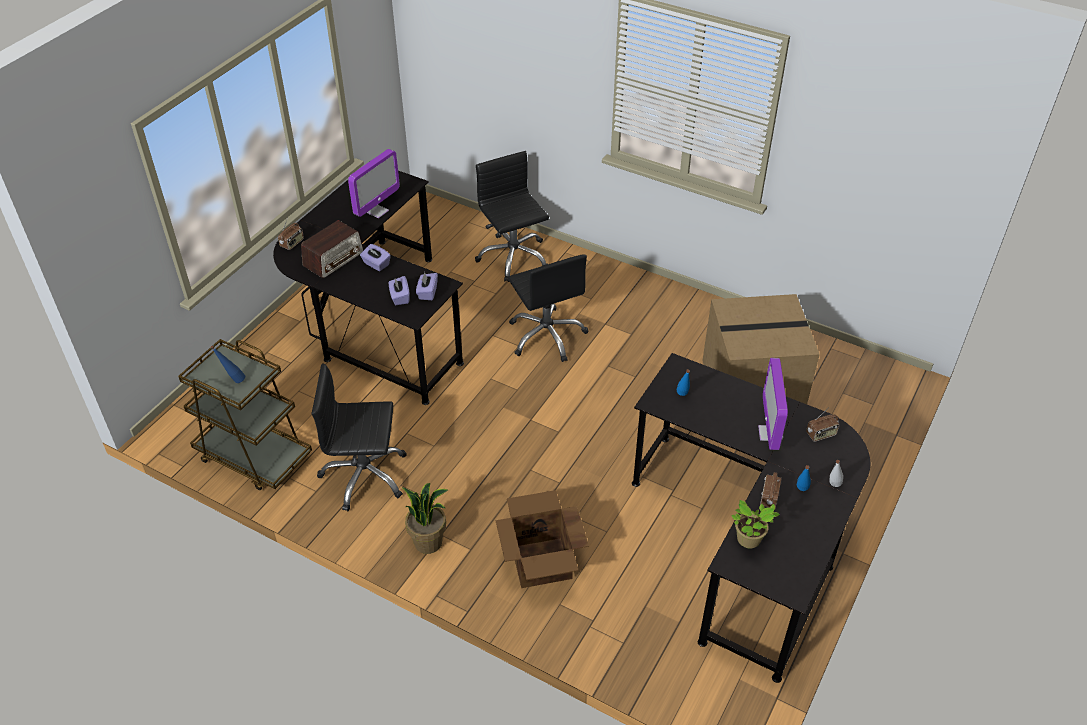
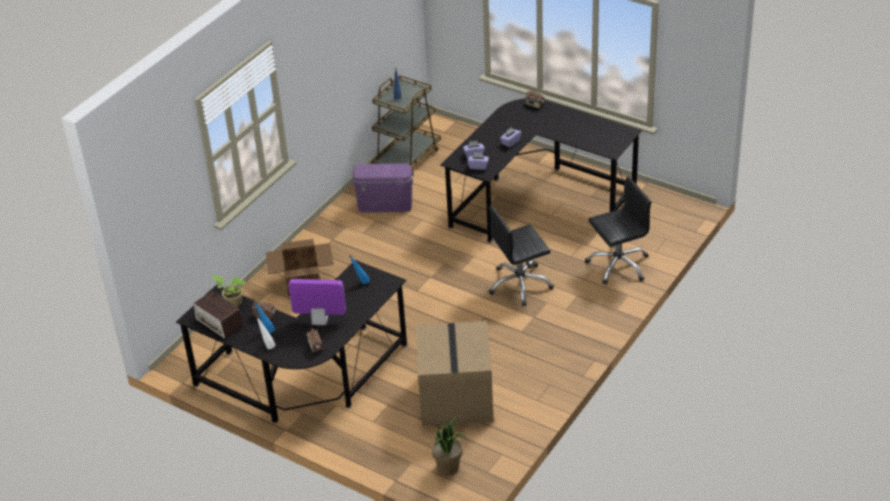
camera: 95 degrees right, 5 degrees down
(334, 259) = (517, 123): radio -> radio (219, 323)
(364, 476) = (385, 204): black office chair -> purple storage box
(377, 211) = (574, 138): monitor -> none
(428, 542) = (327, 234): potted plant -> potted plant (448, 468)

